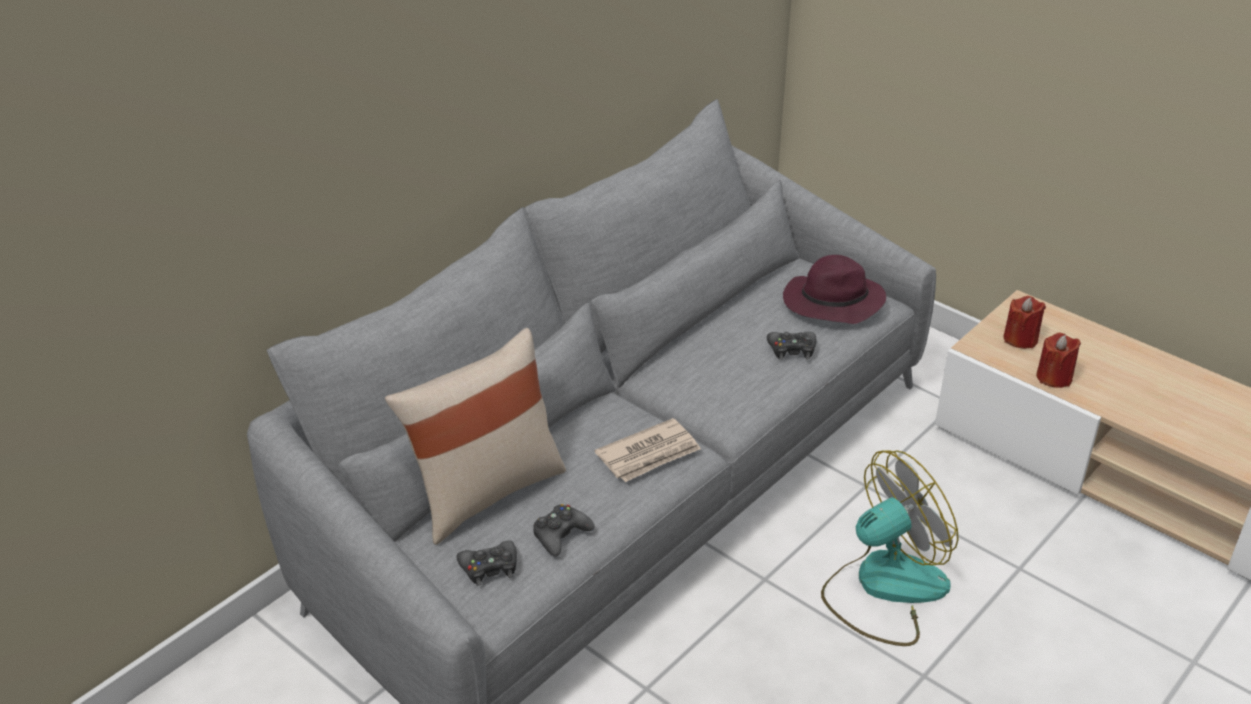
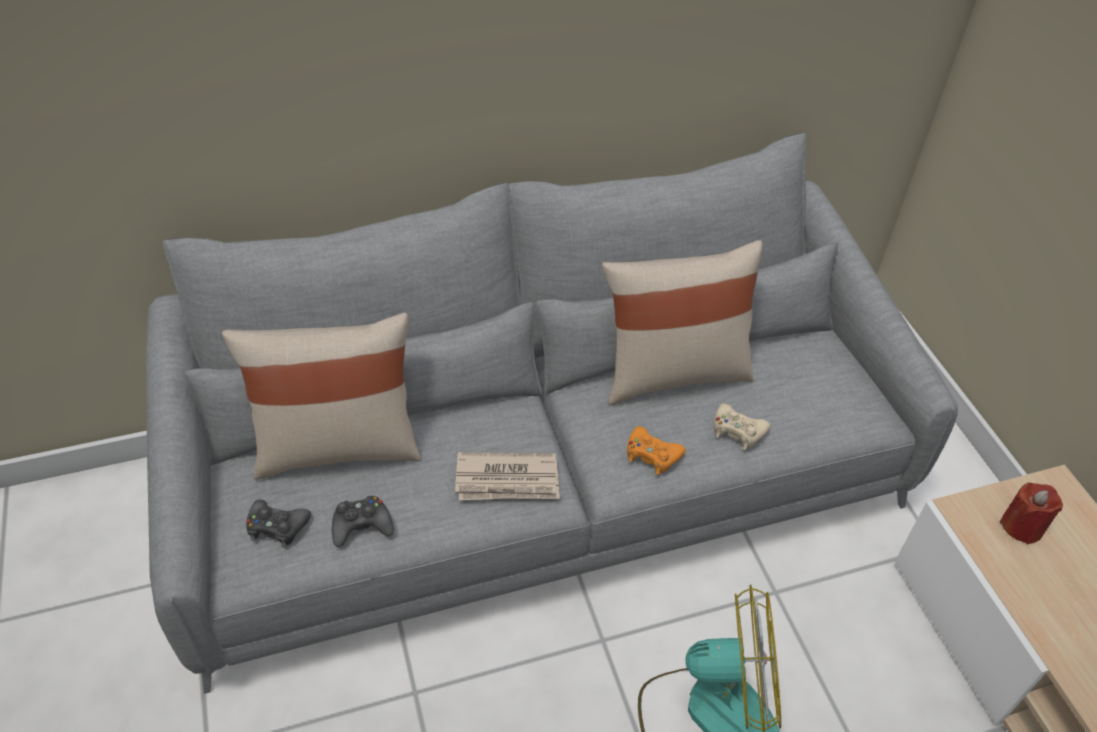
camera: 30 degrees right, 10 degrees up
(709, 330) = (673, 372): none -> beige pillow
(743, 391) = (652, 455): none -> orange game controller
(792, 350) = (737, 431): black game controller -> beige game controller
(831, 303) = (821, 397): purple hat -> none
(1054, 377) = (1026, 592): red candle -> none

